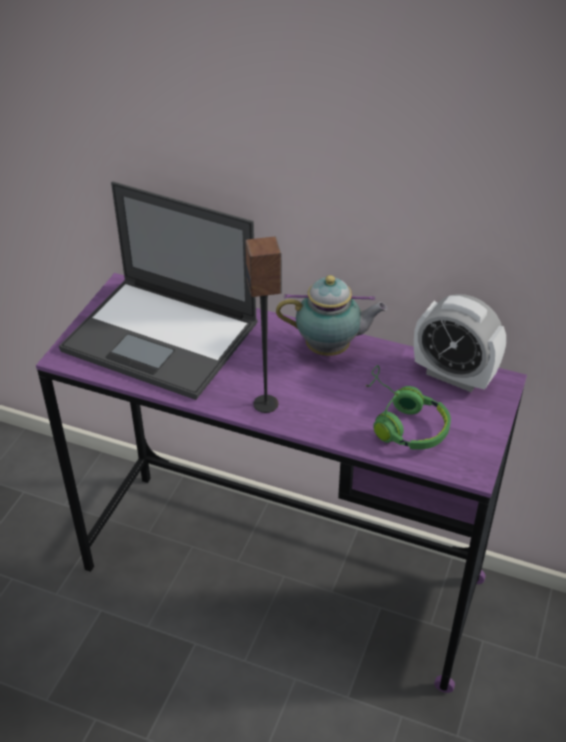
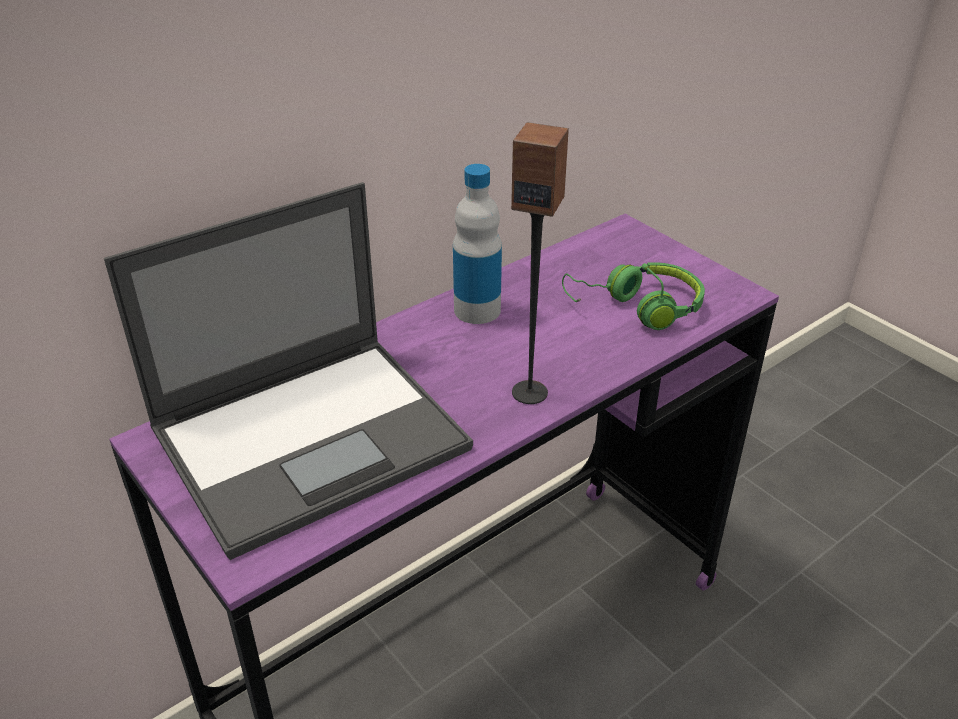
camera: 60 degrees left, 5 degrees down
(331, 349) = (477, 310): teapot -> bottle
(453, 375) = (592, 251): alarm clock -> none

